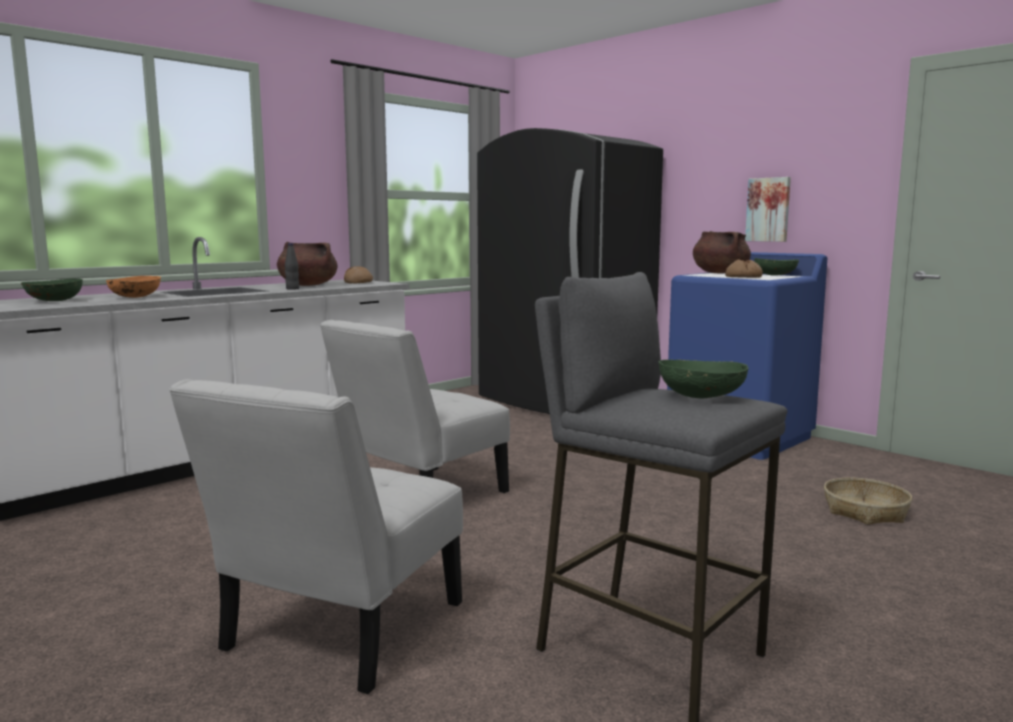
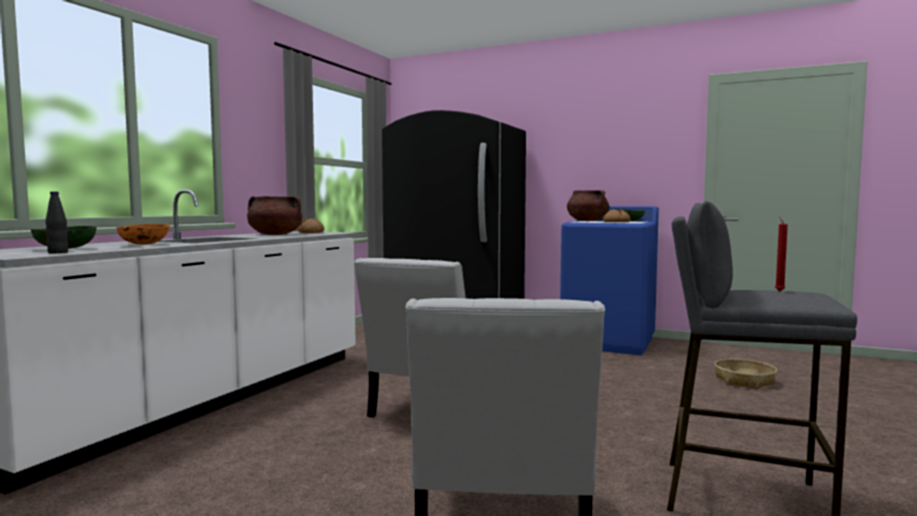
camera: 20 degrees left, 5 degrees down
(292, 289) = (273, 237): black bottle -> black bottle (58, 252)
(701, 396) = (779, 291): green bowl -> red candle
(768, 209) = (611, 175): picture -> none

